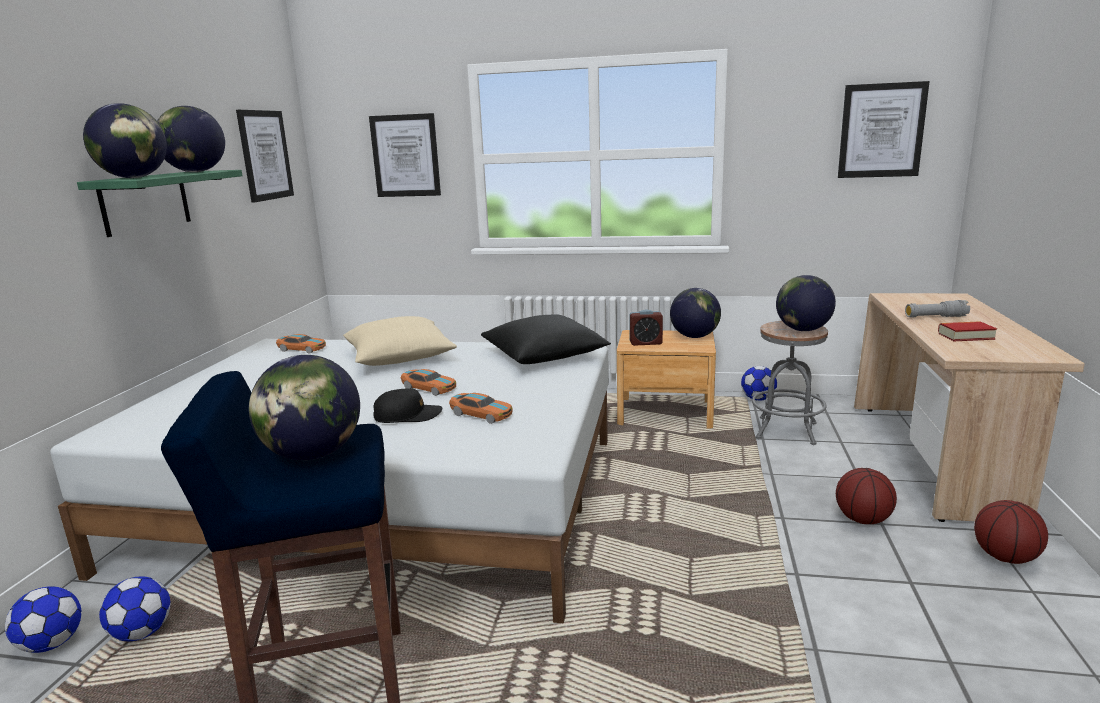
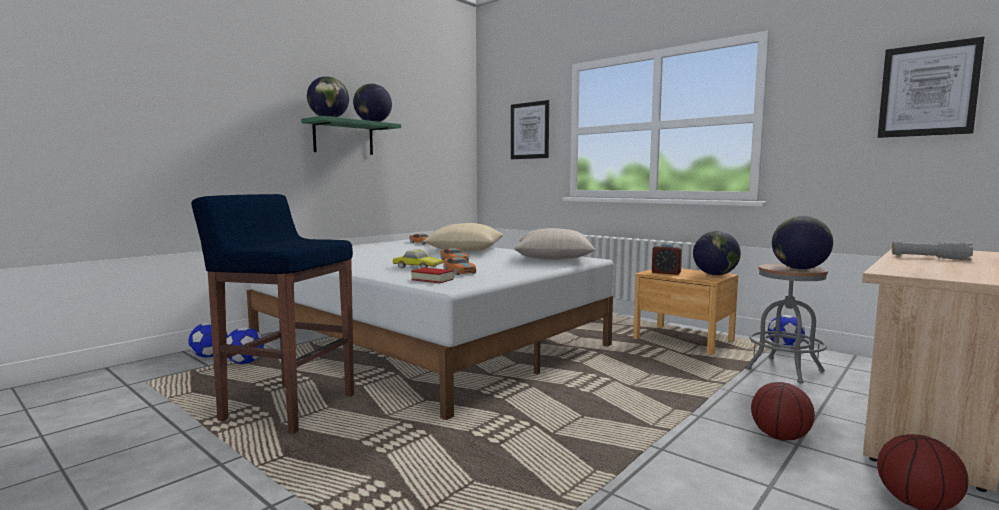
camera: 30 degrees right, 10 degrees down
(265, 155) = (439, 126): picture -> none
(313, 454) = (292, 241): globe -> none
(407, 416) = (418, 267): black cap -> toy car
(544, 357) = (554, 259): black pillow -> beige pillow
(966, 336) = (932, 266): book -> book (432, 279)

